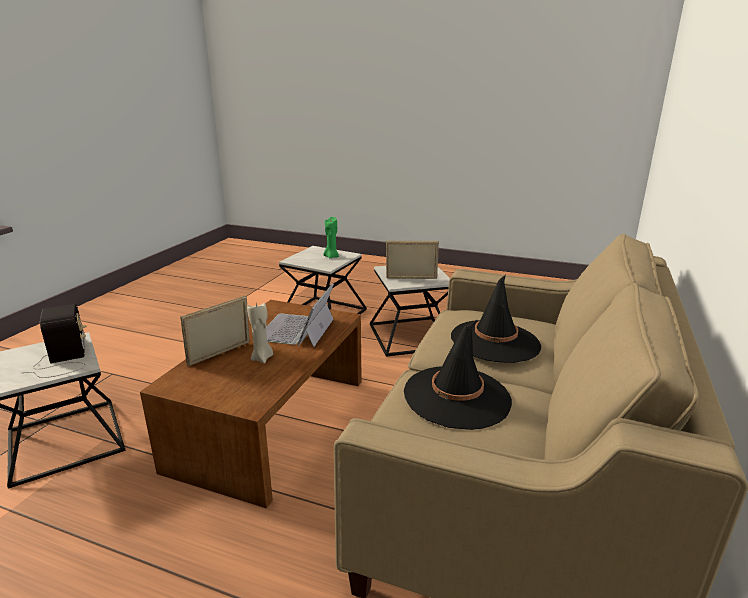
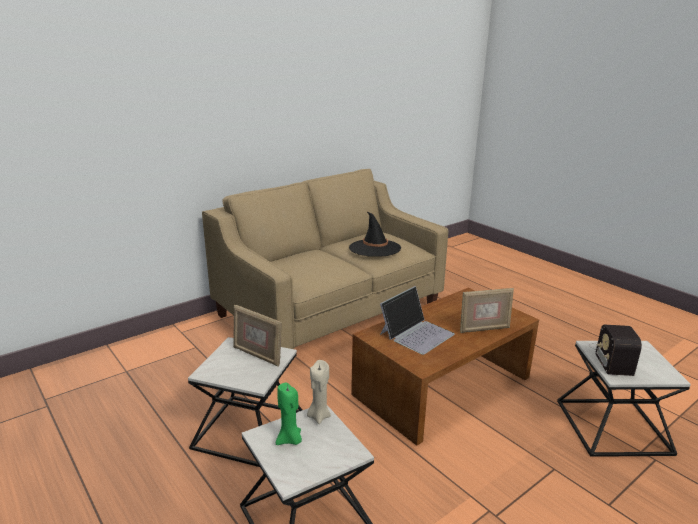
camera: 150 degrees left, 0 degrees up
(262, 358) = (453, 318): beige candle -> beige candle (319, 416)
(495, 341) = (316, 261): black hat -> none

